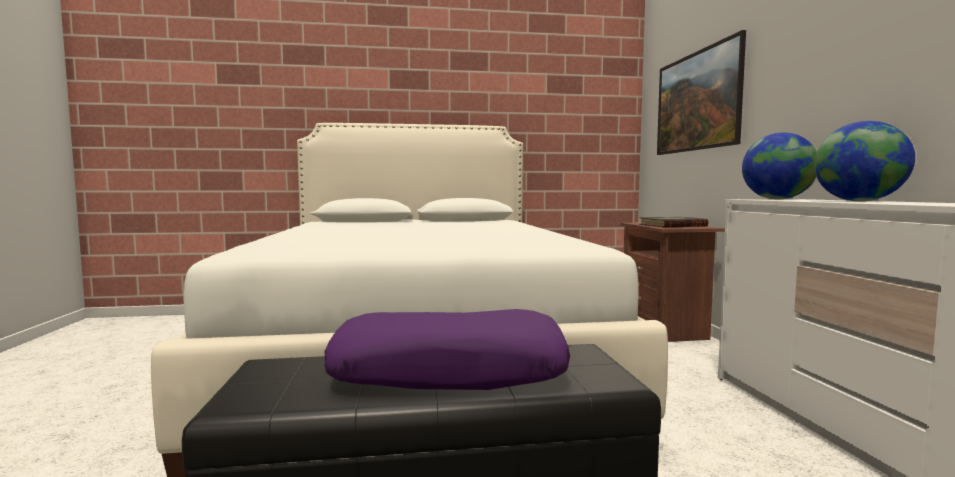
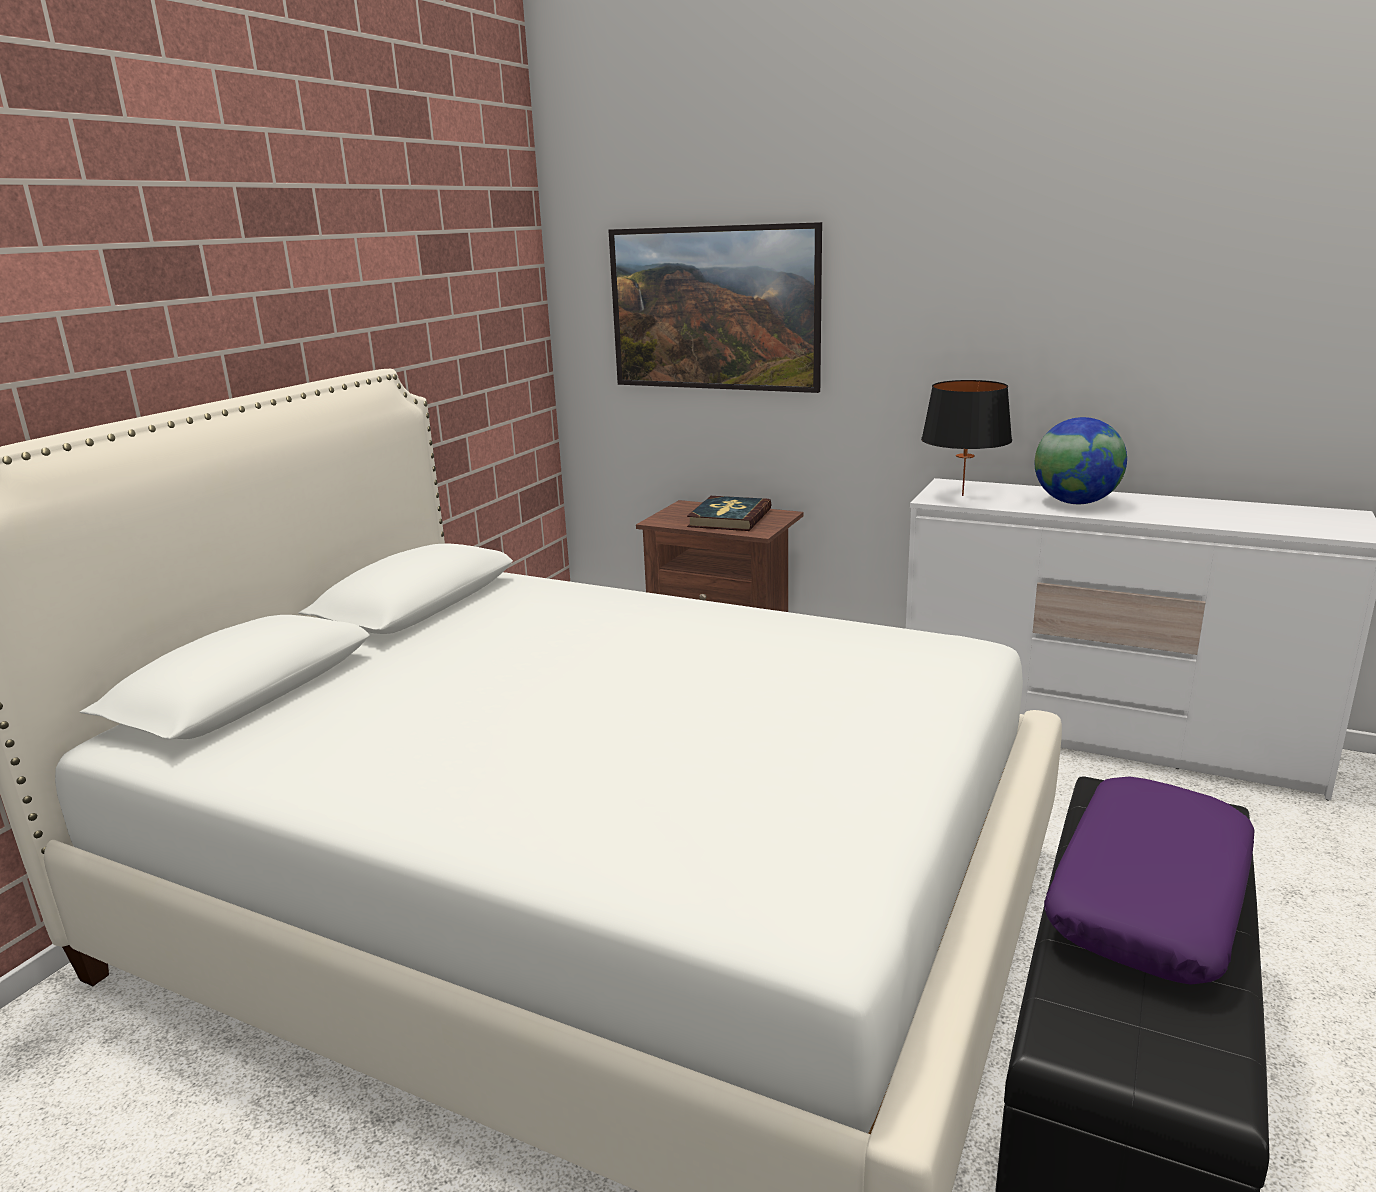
camera: 55 degrees left, 15 degrees up
(777, 199) = (963, 495): globe -> black table lamp

